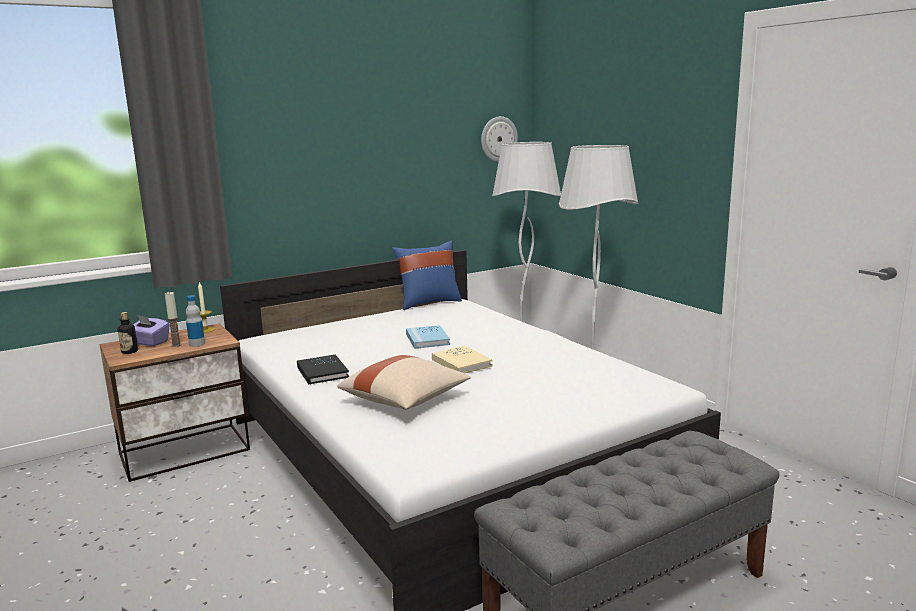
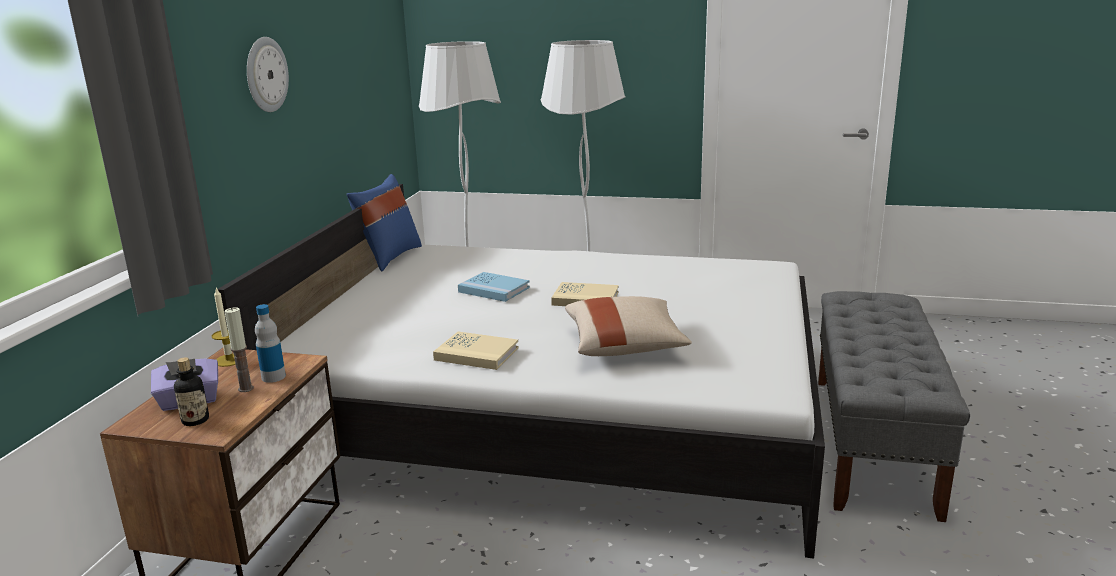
camera: 45 degrees left, 5 degrees up
(322, 372) = (476, 354): black book -> beige book
(498, 139) = (387, 41): wall clock -> wall clock (265, 74)

